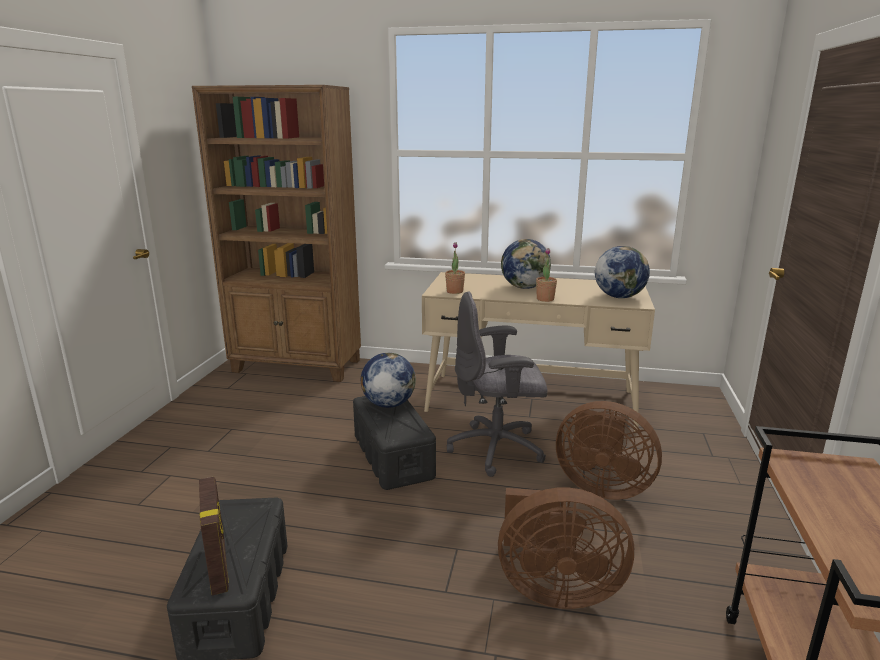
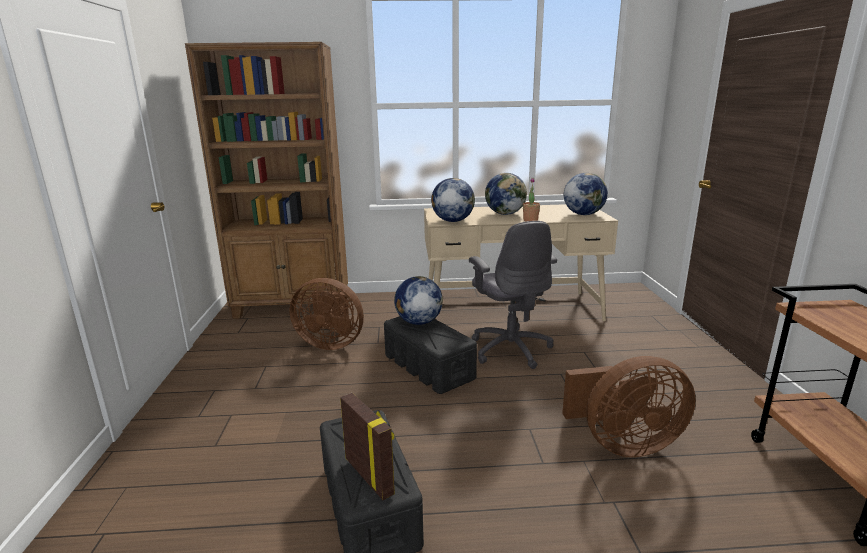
camera: 15 degrees left, 0 degrees up
(454, 291) = (452, 221): potted plant -> globe
(497, 449) = (510, 348): grey office chair -> grey office chair turned 90 degrees counterclockwise
(601, 486) = (606, 364): brown fan -> brown fan (330, 343)

